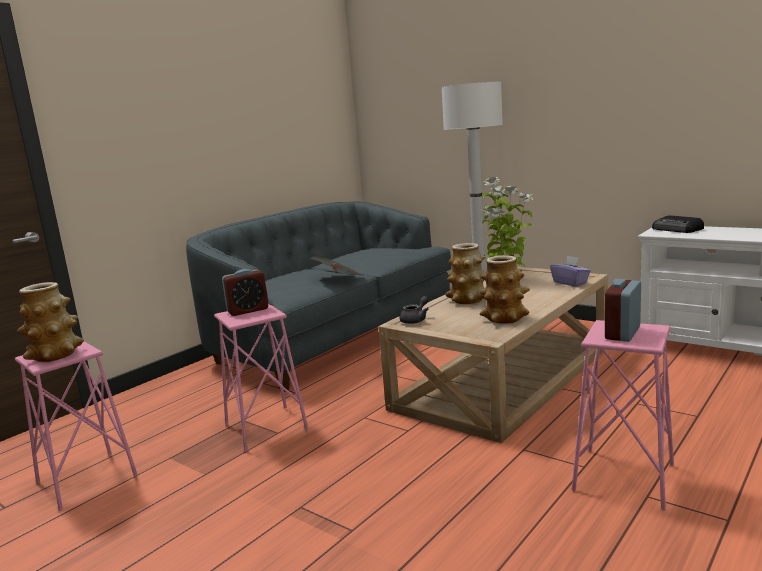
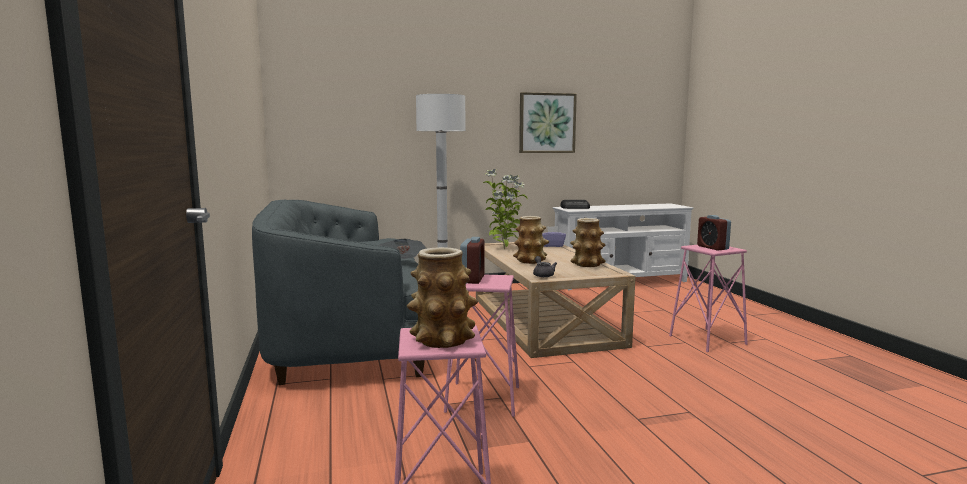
camera: 55 degrees left, 5 degrees down
(651, 99) = (547, 123): none -> picture

